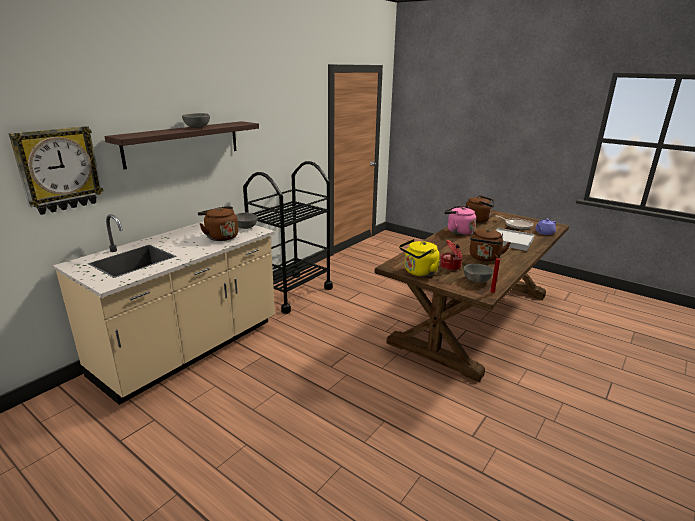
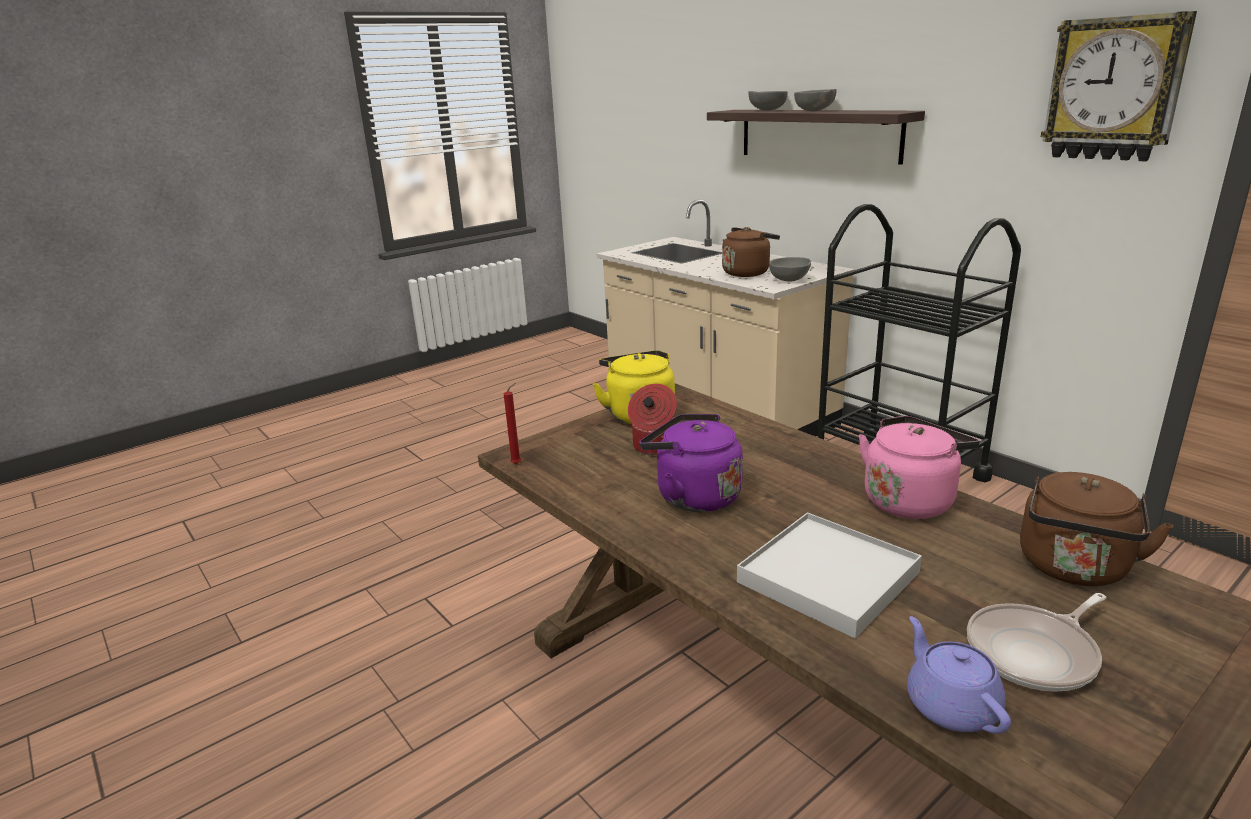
camera: 105 degrees right, 0 degrees up
(59, 169) = (694, 140): wall clock -> wall clock (1114, 89)
(476, 281) = (575, 459): grey bowl -> grey bowl (766, 110)
(484, 258) = (693, 496): brown kettle -> purple kettle

